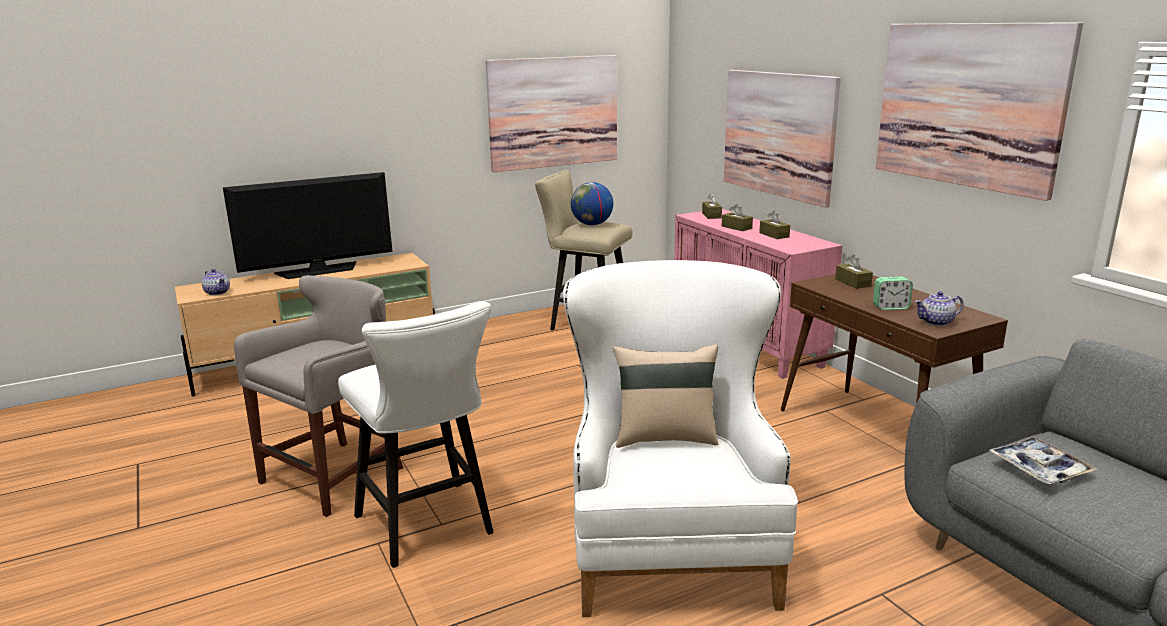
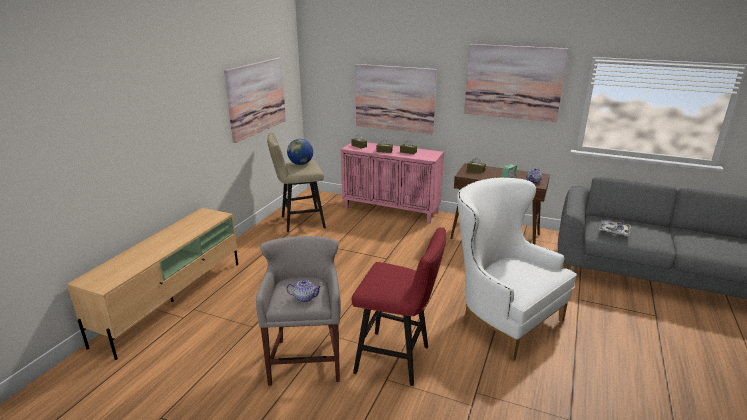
camera: 40 degrees left, 5 degrees up
(217, 292) = (118, 276): teapot -> teapot (304, 298)
(318, 271) = (163, 238): television -> none
(429, 528) = (398, 360): white stool -> red stool
(665, 437) = (503, 266): beige pillow -> none

